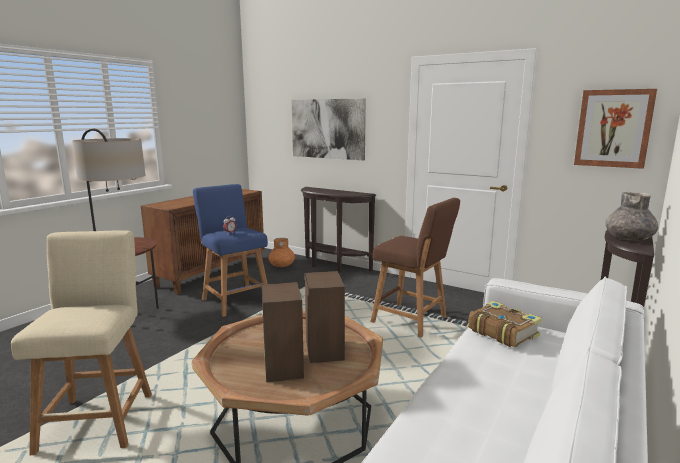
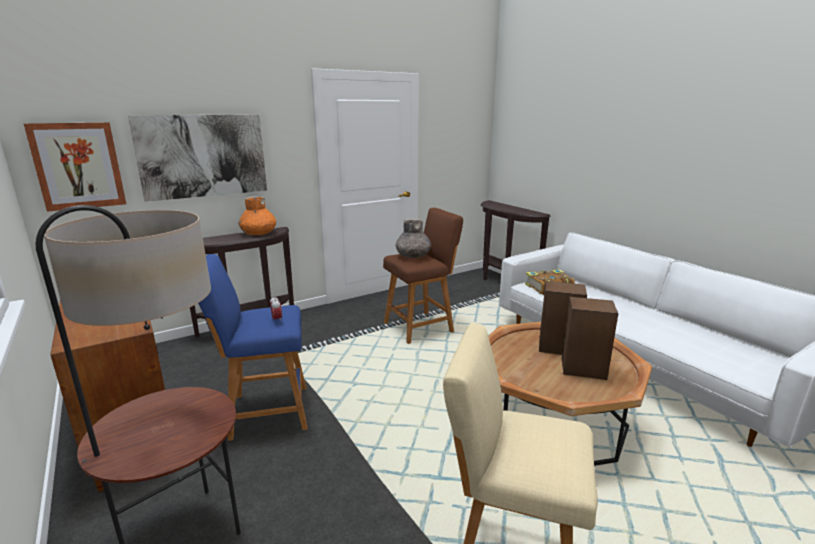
camera: 65 degrees left, 5 degrees up
(282, 265) = (194, 357): orange vase -> orange vase (259, 233)
(613, 128) = (465, 138): picture -> picture (78, 166)
(629, 238) = (519, 210): grey vase -> grey vase (413, 256)

